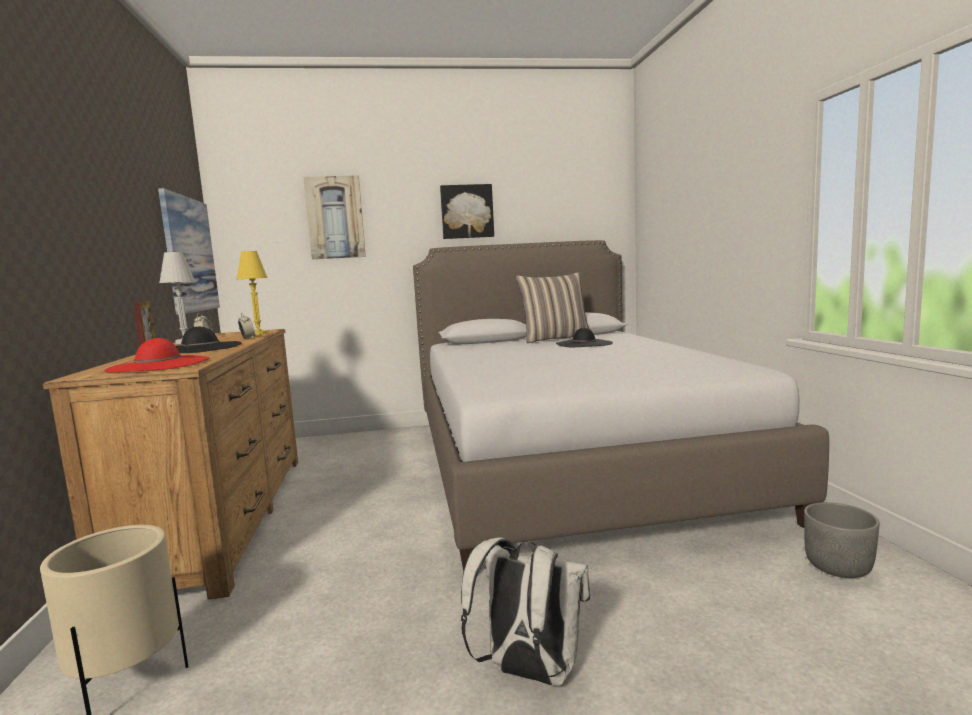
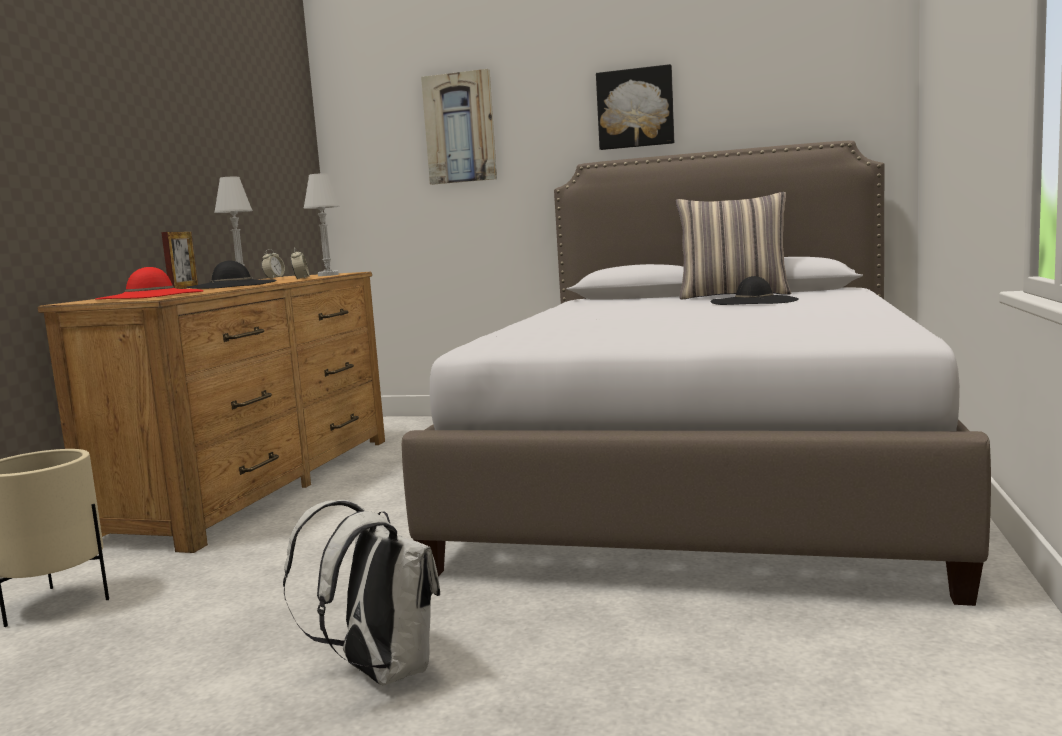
camera: 25 degrees right, 0 degrees up
(189, 254) = (280, 181): picture -> none
(258, 333) = (328, 275): yellow table lamp -> white table lamp
(838, 567) = (935, 657): grey planter -> none

